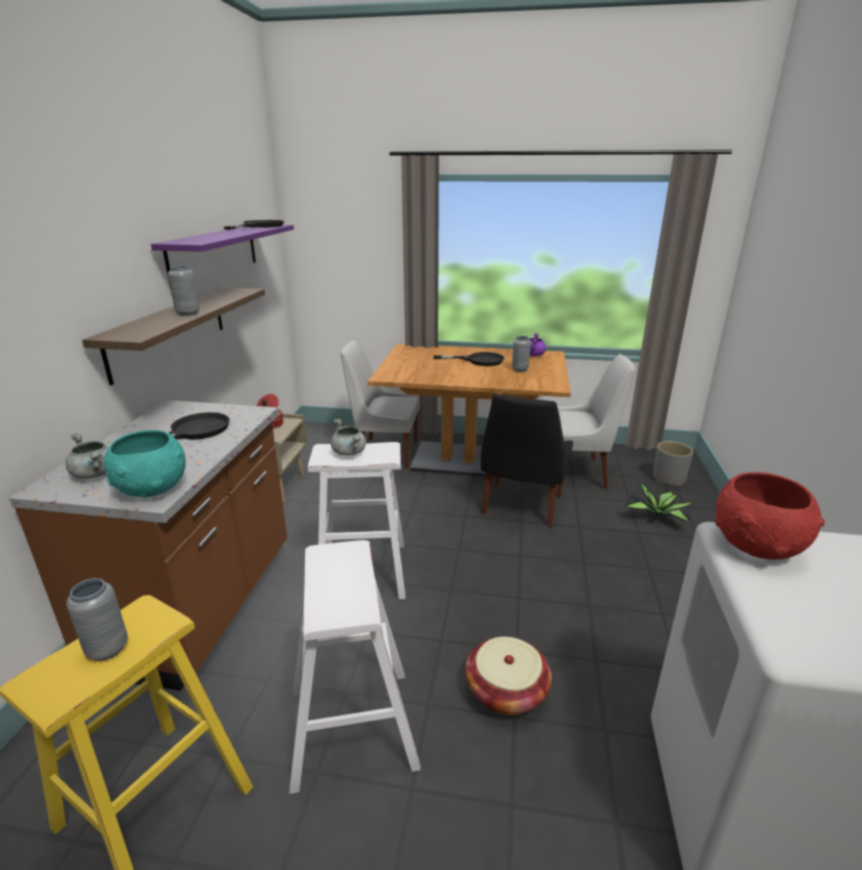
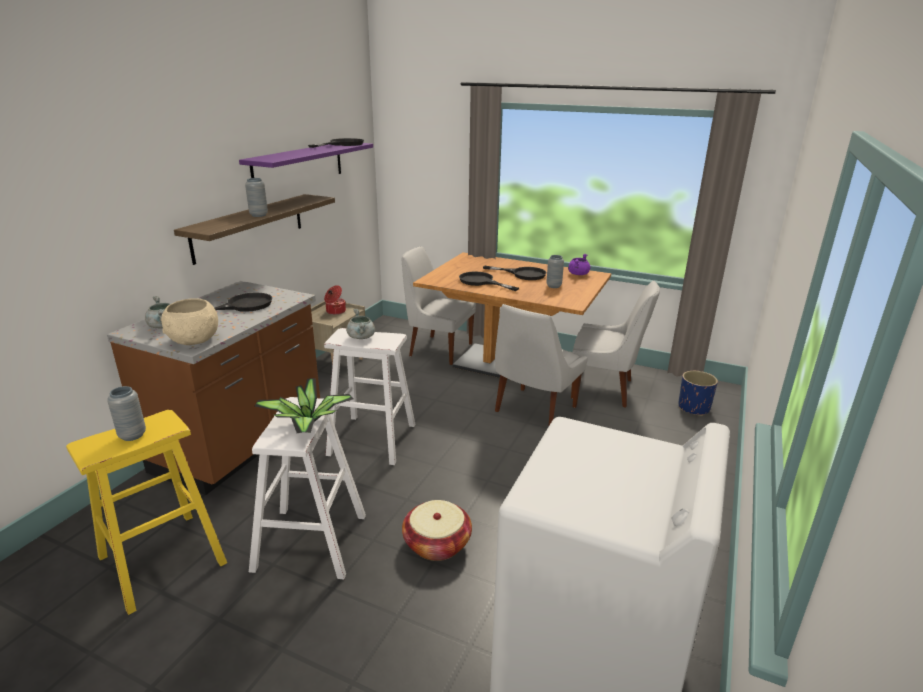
camera: 15 degrees right, 0 degrees up
(153, 489) = (195, 341): turquoise bowl -> beige bowl
(442, 373) = (481, 282): none -> black frying pan
(521, 506) = (534, 410): black chair -> white chair
(659, 515) = (660, 438): potted plant -> potted plant (308, 423)
(668, 479) = (693, 408): grey planter -> blue planter
(757, 547) = (579, 438): red bowl -> none

